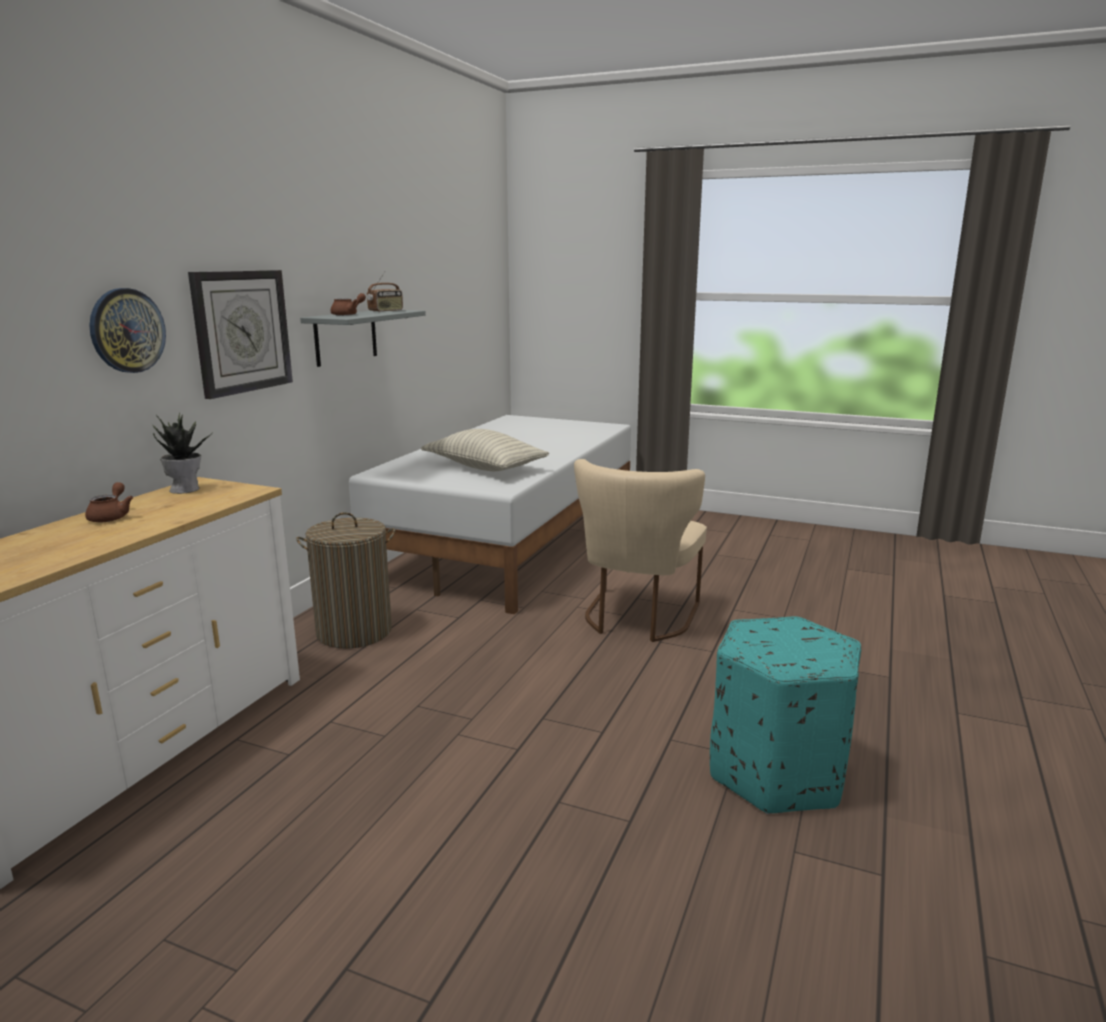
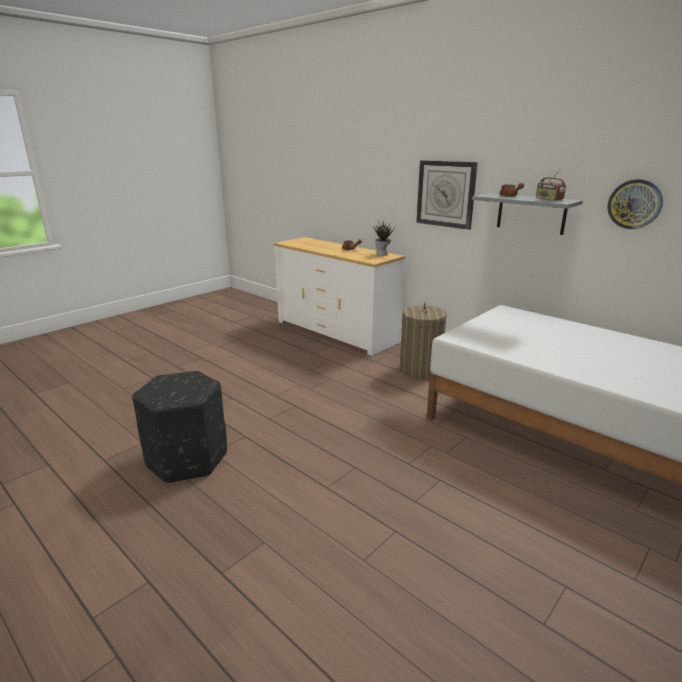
camera: 110 degrees right, 5 degrees up
(127, 330) = (390, 183): wall clock -> wall clock (634, 204)
(484, 468) = (519, 338): pillow -> none
(637, 619) = (397, 468): beige chair -> none
(777, 773) = (186, 459): turquoise ottoman -> black ottoman

